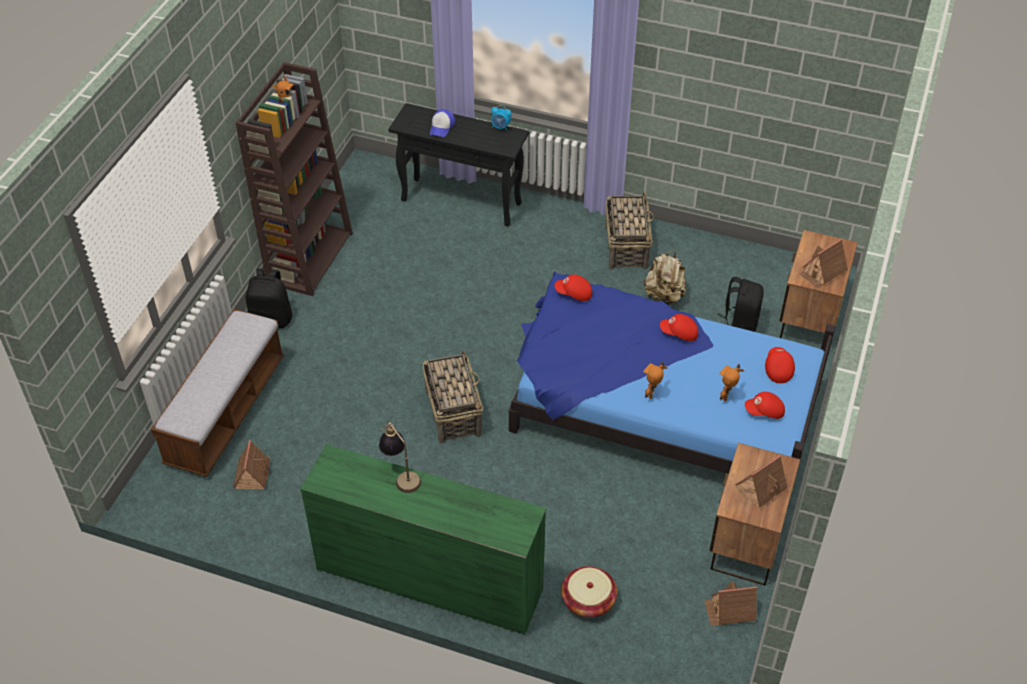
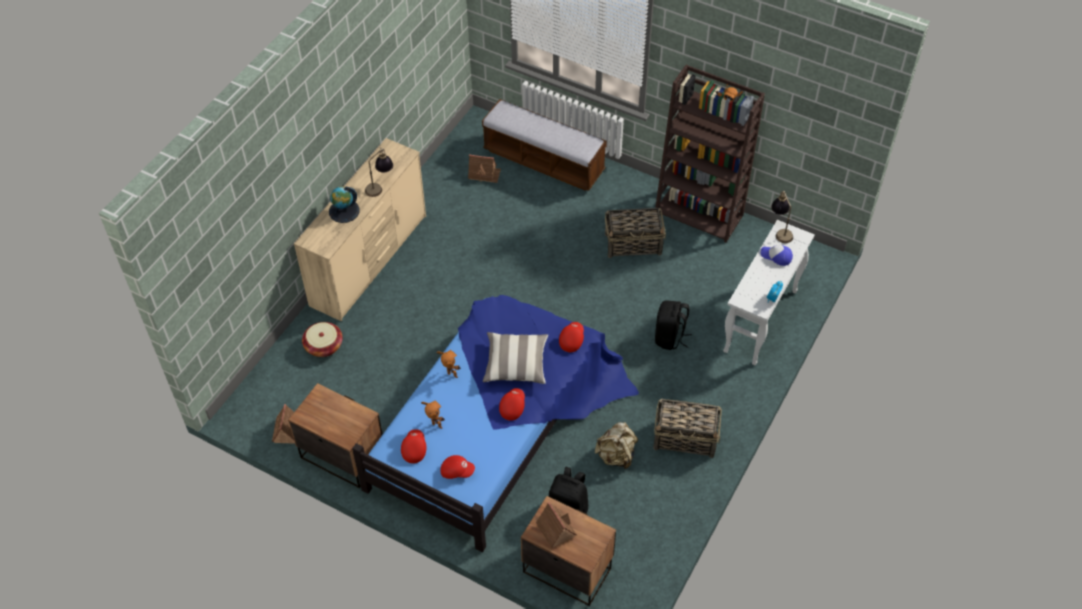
camera: 100 degrees right, 5 degrees up
(272, 319) = (633, 188): black backpack -> black backpack (670, 337)
(405, 125) = (780, 231): none -> table lamp
(429, 578) = (370, 260): green dresser -> beige dresser
(453, 412) = (514, 289): basket -> basket (634, 244)
(454, 508) = (344, 211): none -> globe
(462, 202) = (760, 322): black console table -> white console table
(620, 337) = (516, 364): none -> pillow
(762, 487) = (331, 418): toy house -> none

